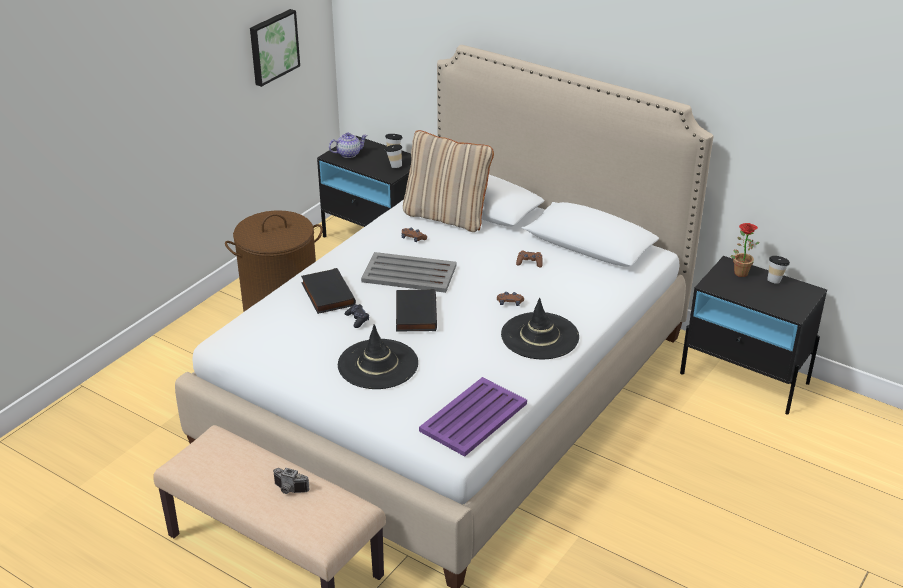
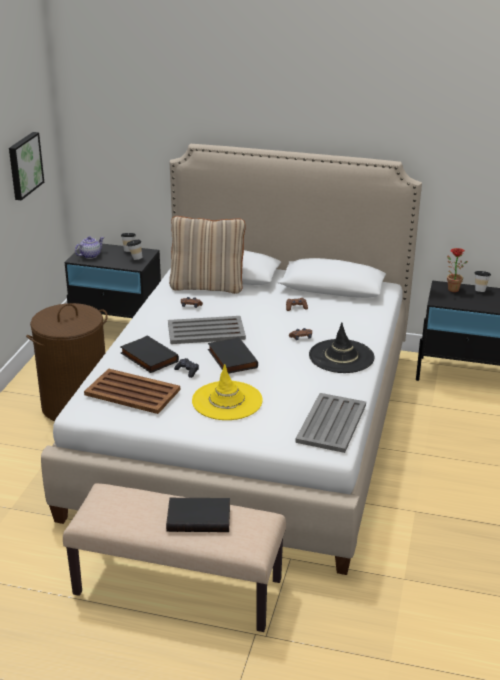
camera: 20 degrees left, 5 degrees down
(284, 332) = (131, 392): none -> brown tray
(289, 490) = (199, 517): camera -> black book
(378, 364) = (227, 401): black hat -> yellow hat
(474, 417) = (332, 423): purple tray -> grey tray

